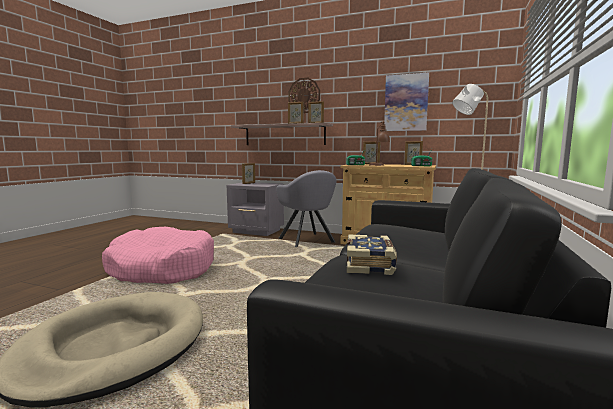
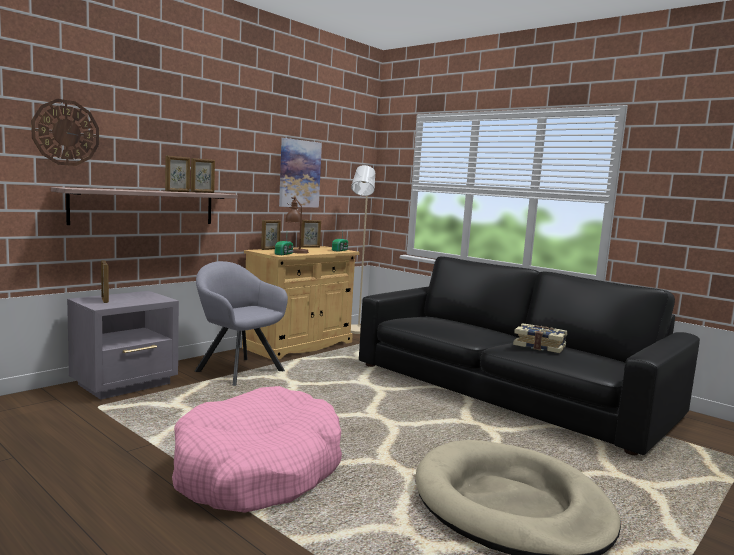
camera: 70 degrees left, 0 degrees up
(304, 95) = (179, 145): wall clock -> wall clock (66, 132)
(307, 241) = (237, 370): grey armchair -> grey armchair turned 135 degrees counterclockwise

